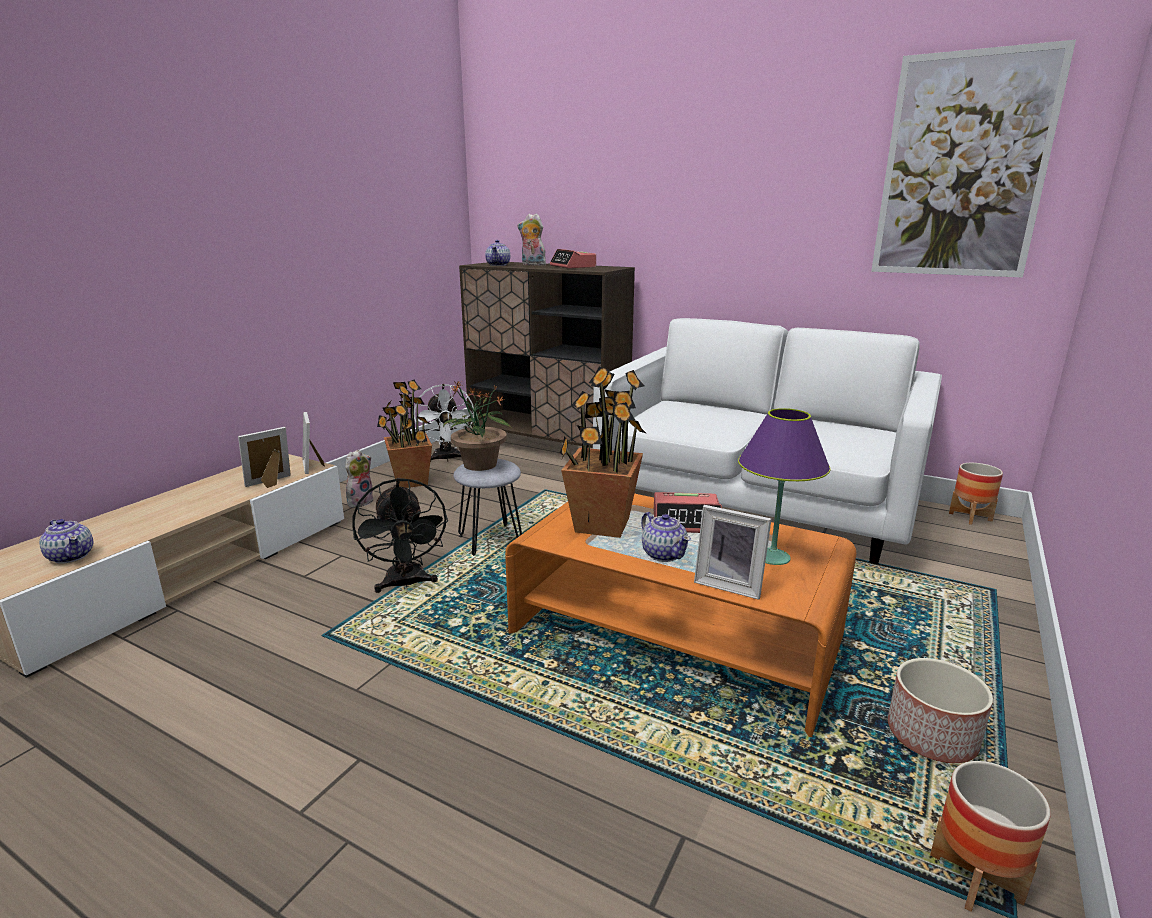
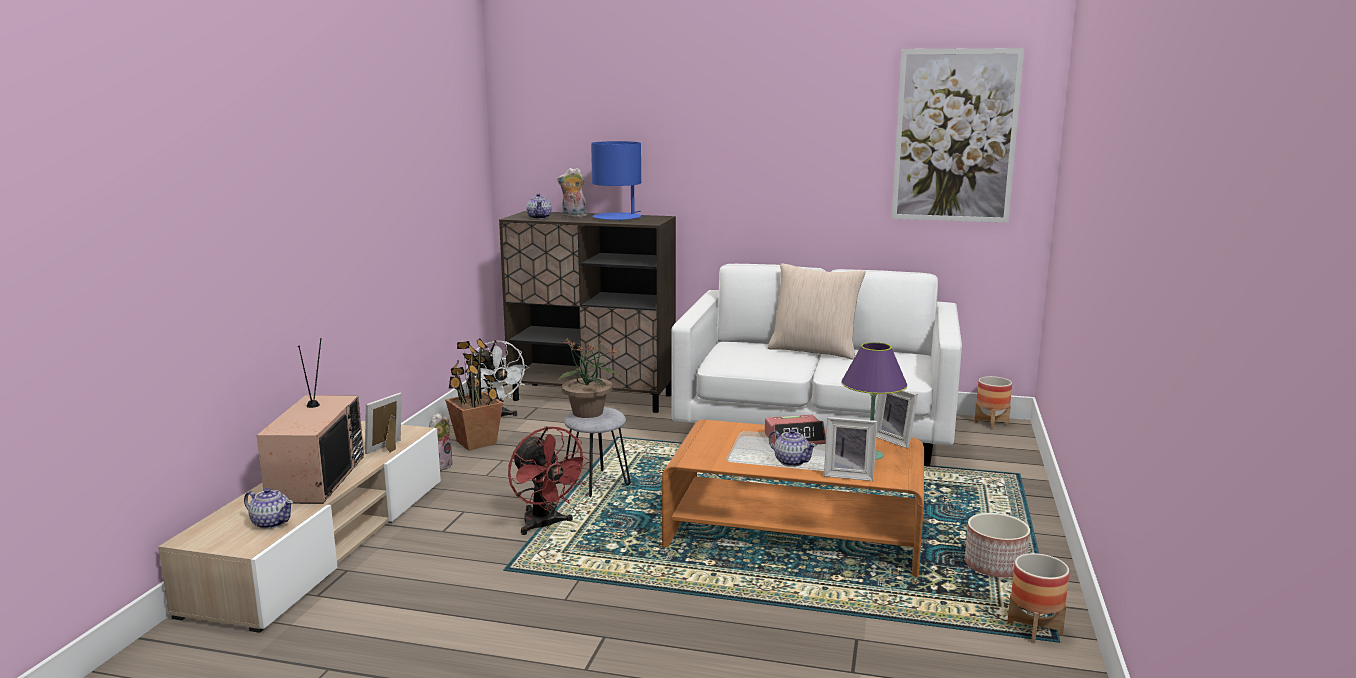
camera: 15 degrees left, 5 degrees down
(171, 508) = (315, 478): none -> television
(314, 466) = (414, 430): picture frame -> picture frame (895, 440)
(406, 584) = (545, 526): black fan -> red fan
(573, 266) = (617, 218): alarm clock -> blue table lamp
(602, 524) = (731, 447): potted plant -> none
(760, 417) = (814, 350): none -> beige pillow

